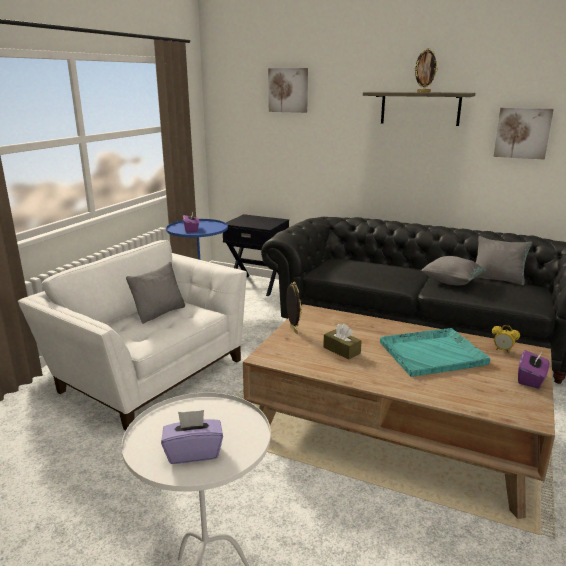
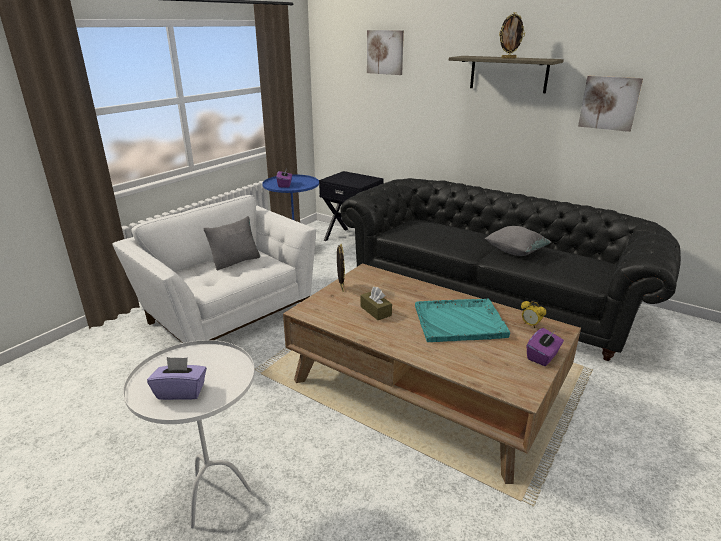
camera: 10 degrees right, 5 degrees up
(498, 279) = (567, 252): grey pillow -> none

